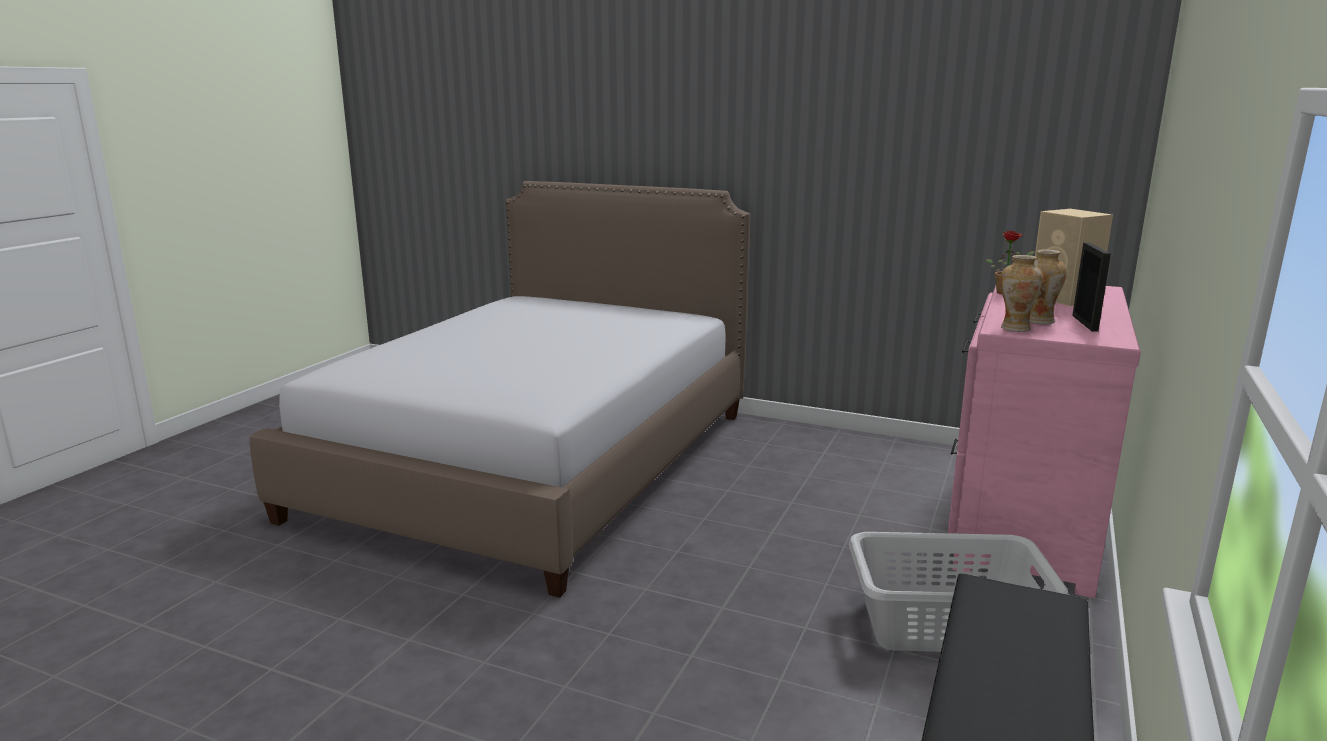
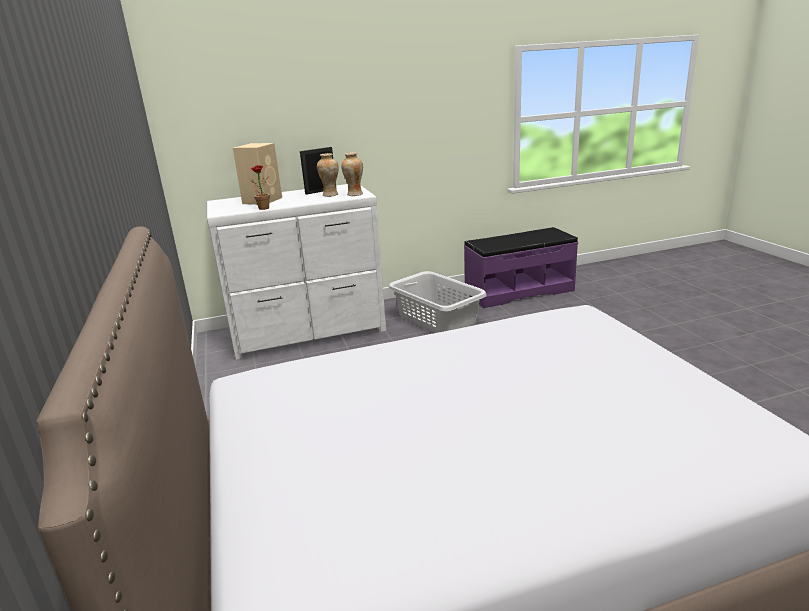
camera: 130 degrees left, 5 degrees up
(1021, 523) = (308, 331): pink dresser -> white dresser

